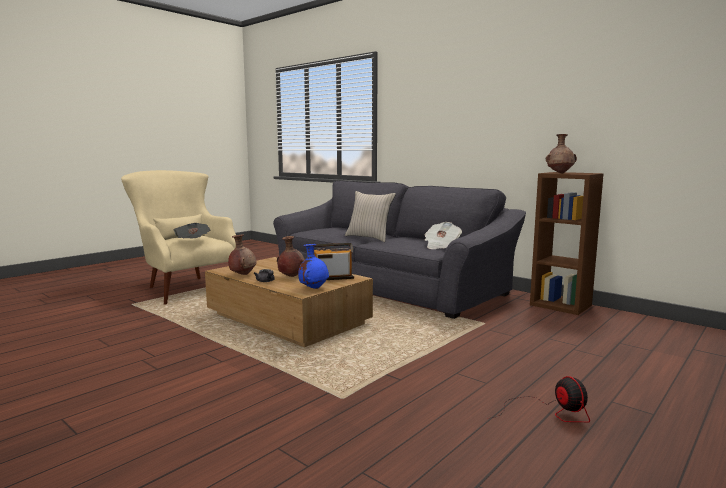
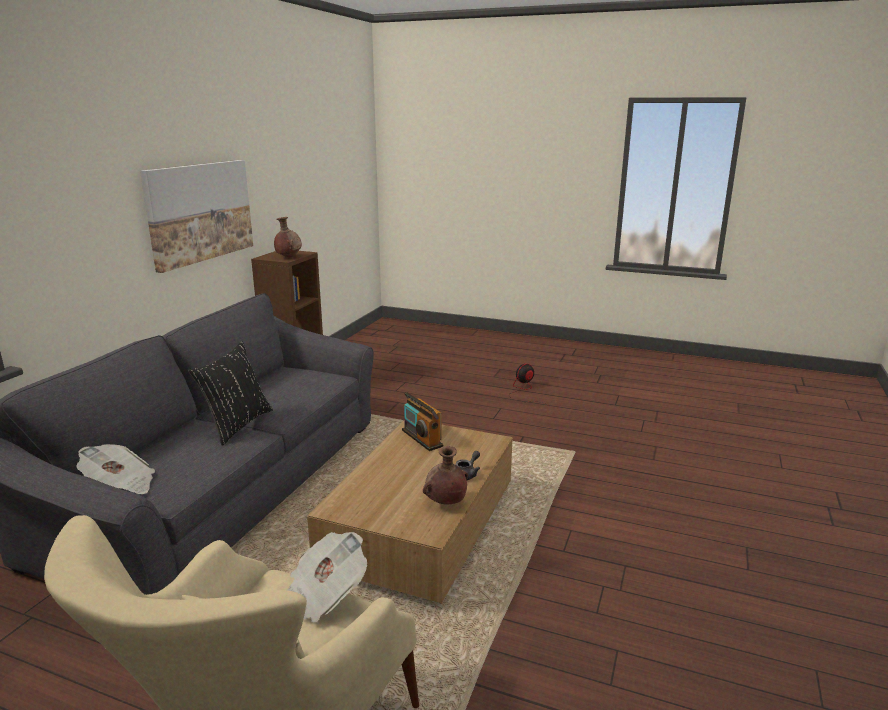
camera: 110 degrees left, 10 degrees up
(291, 277) = (433, 464): brown vase -> none
(313, 288) = (472, 439): blue vase -> none
(369, 238) = (237, 425): beige pillow -> black pillow
(441, 246) = (301, 376): newspaper -> newspaper (121, 485)
(507, 124) = (200, 212): none -> picture

